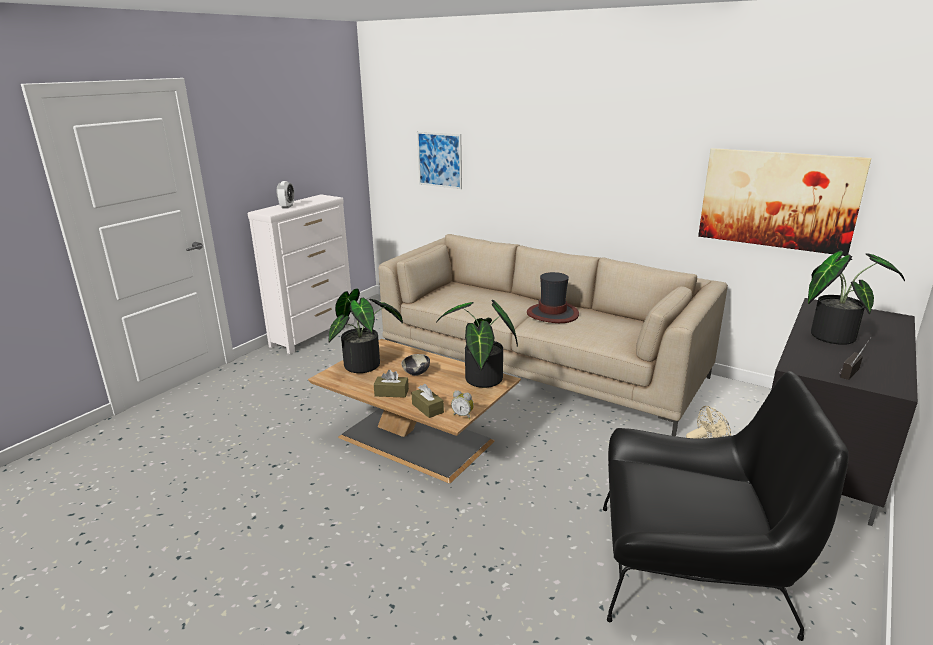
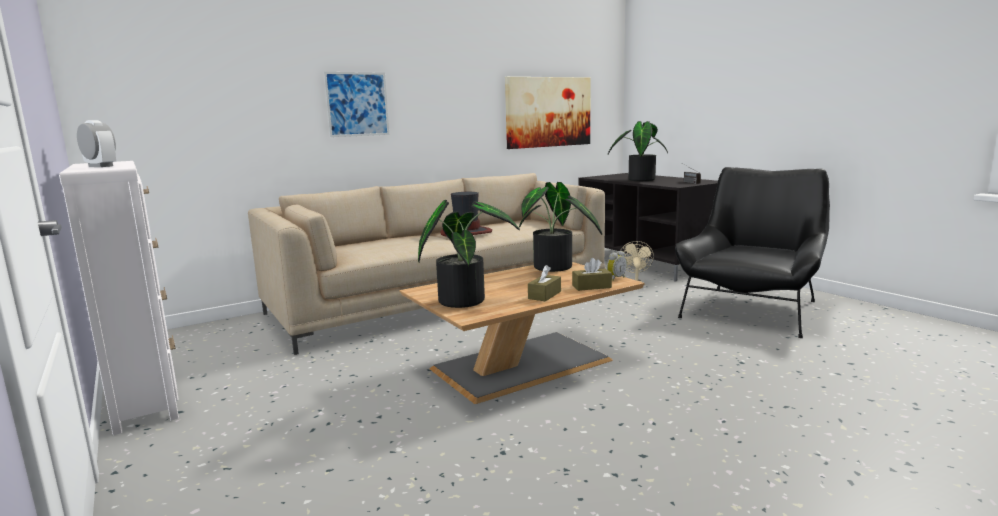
camera: 65 degrees left, 10 degrees down
(416, 373) = (511, 284): bowl -> none
(439, 160) = (219, 111): picture -> picture (357, 104)

